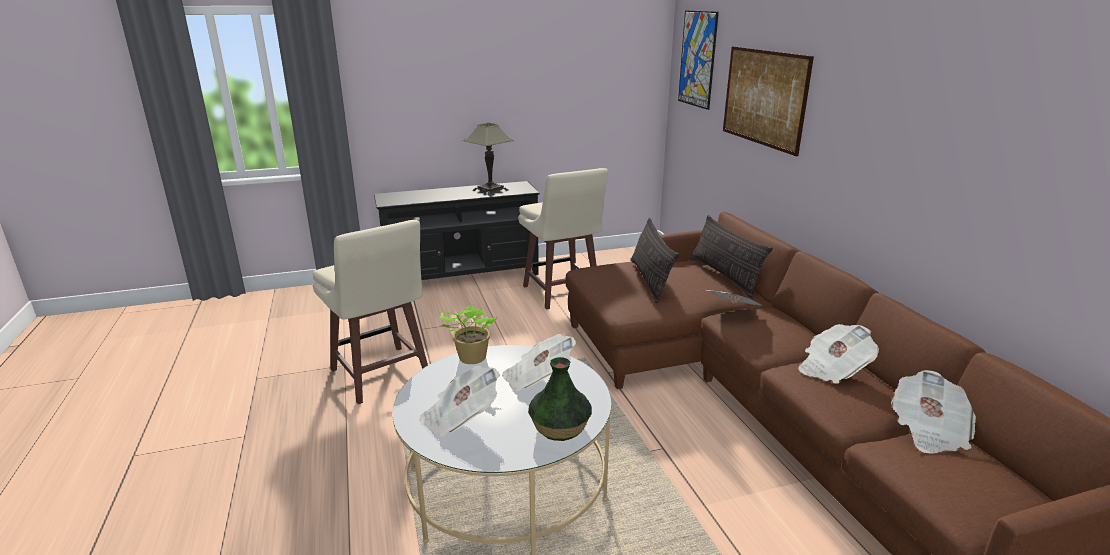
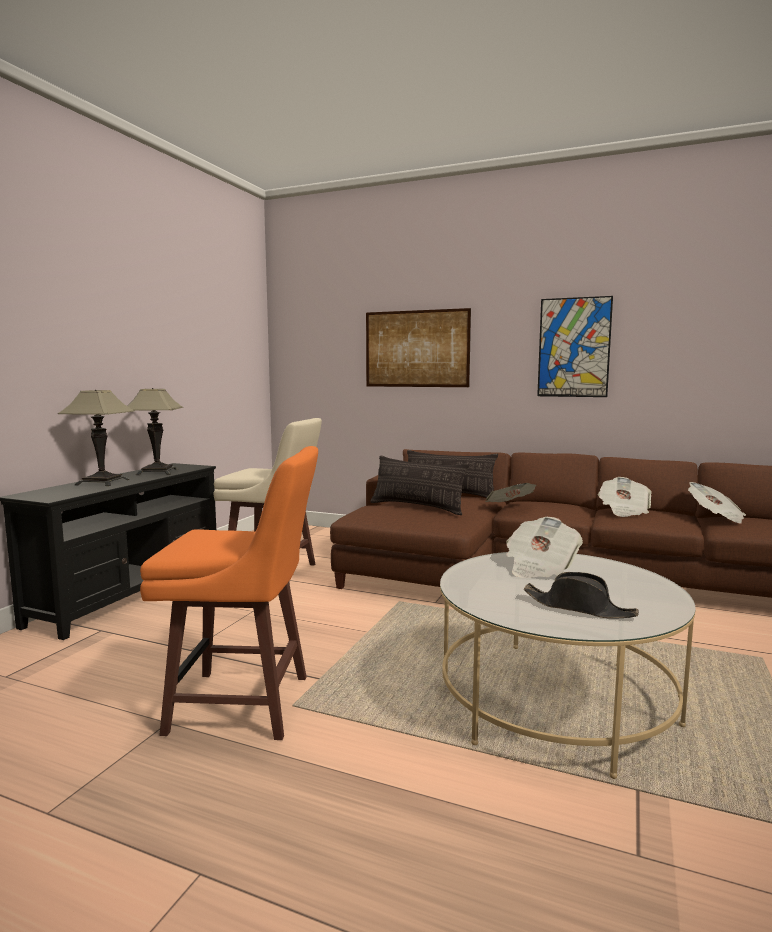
camera: 50 degrees left, 15 degrees down
(381, 376) = (244, 705): beige stool -> orange stool
(440, 193) = (102, 482): none -> table lamp
(460, 418) = (579, 608): newspaper -> black hat
(470, 358) = (463, 579): potted plant -> none
(559, 428) = (637, 581): vase -> none
(697, 59) = (314, 330): picture -> picture (574, 347)

